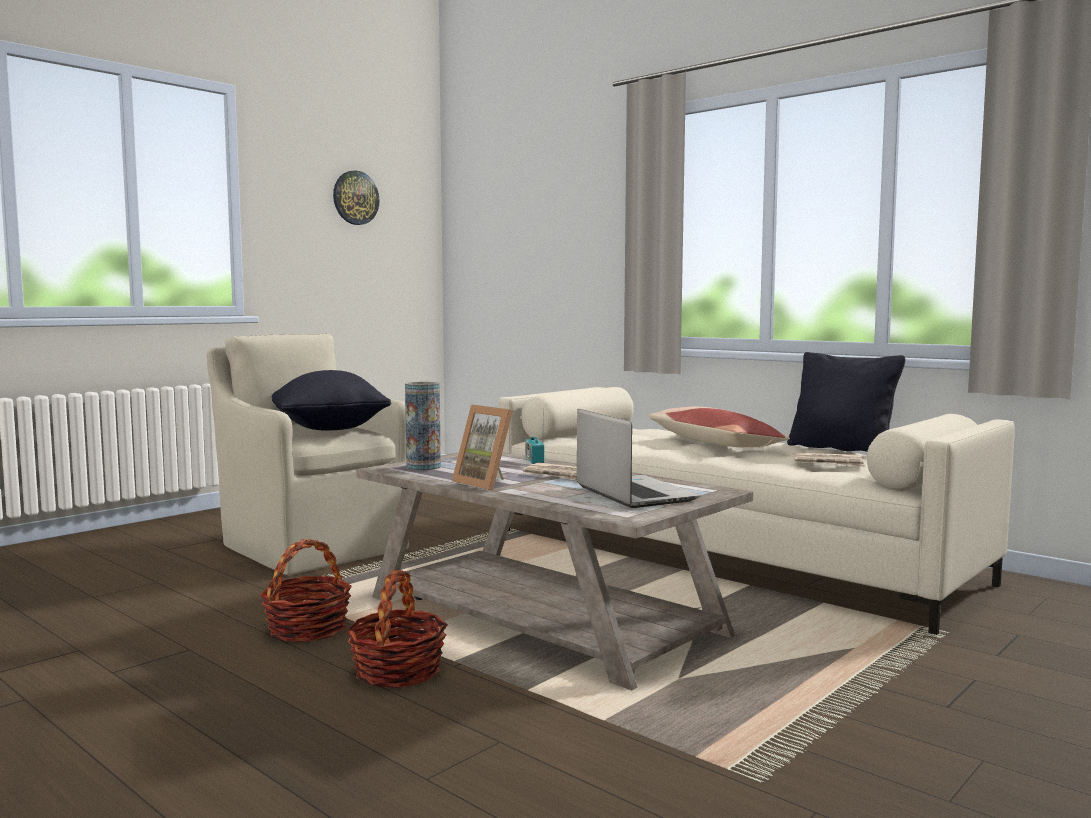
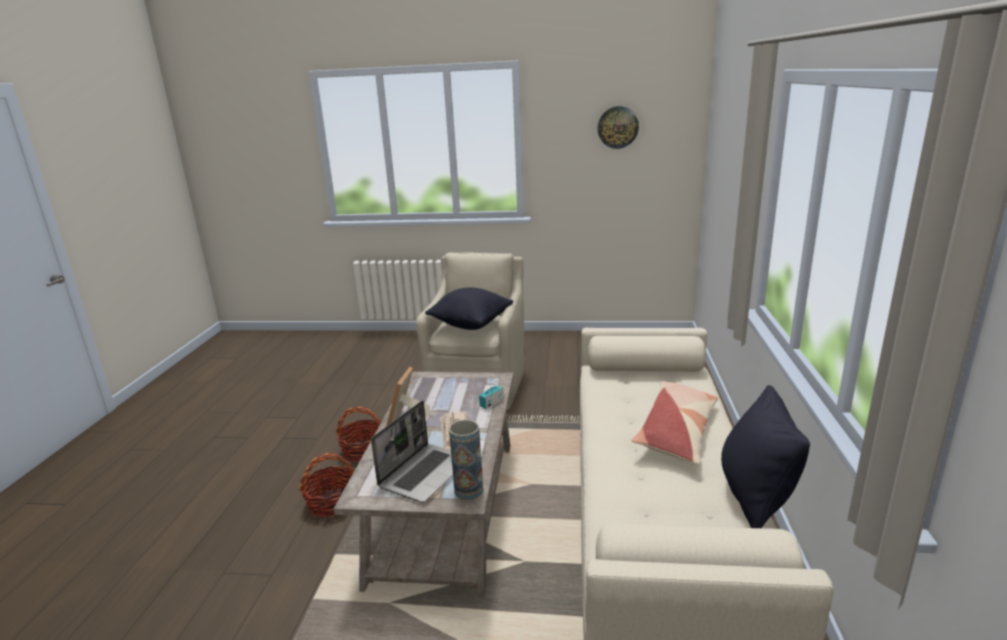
camera: 55 degrees right, 15 degrees up
(423, 467) = (432, 384): vase -> vase (468, 490)
(828, 463) = (660, 511): newspaper -> none

